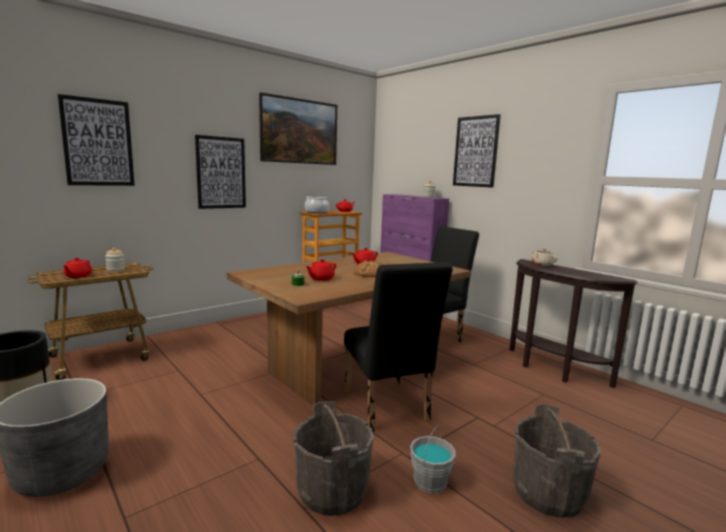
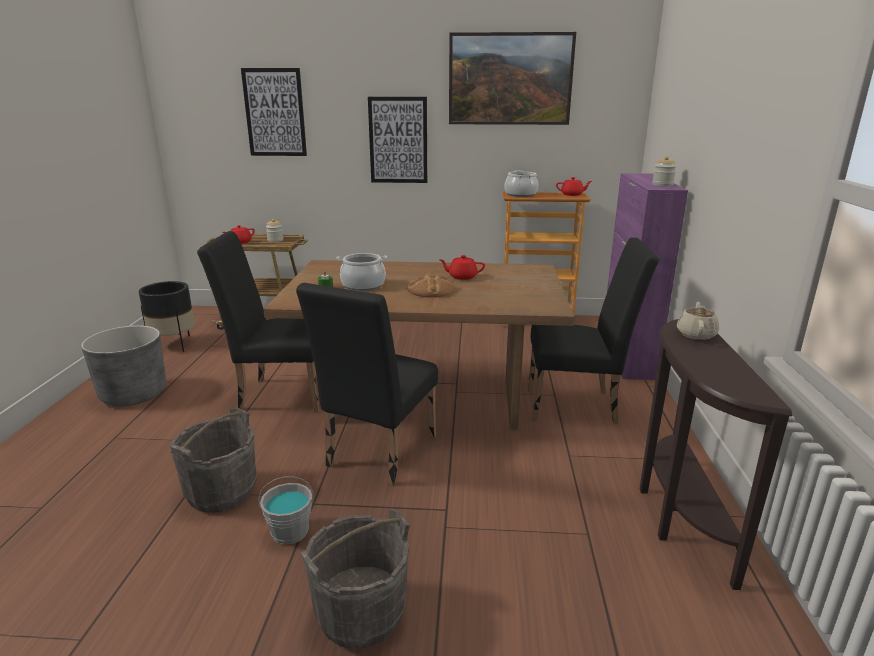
camera: 45 degrees right, 10 degrees up
(237, 405) = (279, 394): none -> black chair
(321, 278) = (363, 285): red teapot -> cooking pot
(475, 151) = (722, 109): picture -> none

